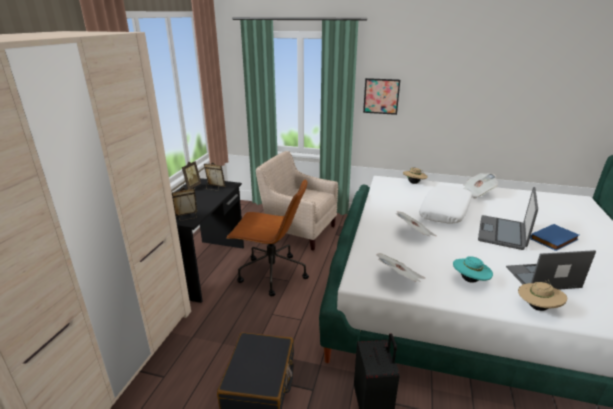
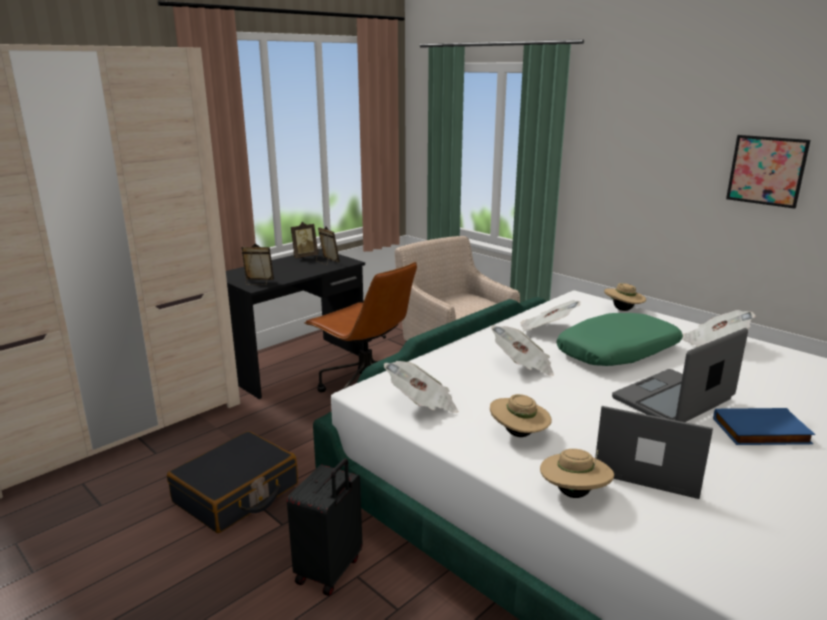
camera: 30 degrees right, 5 degrees down
(381, 96) = (606, 164): picture -> picture (766, 170)
(395, 206) = (546, 330): none -> newspaper
(445, 211) = (618, 352): white pillow -> green pillow
(470, 280) = (519, 435): turquoise hat -> beige hat

